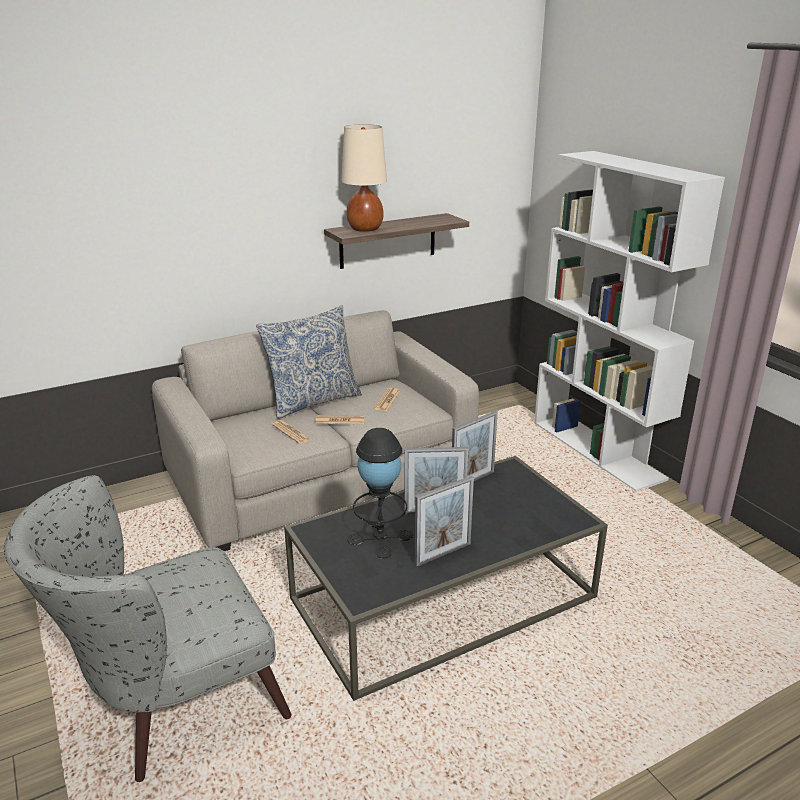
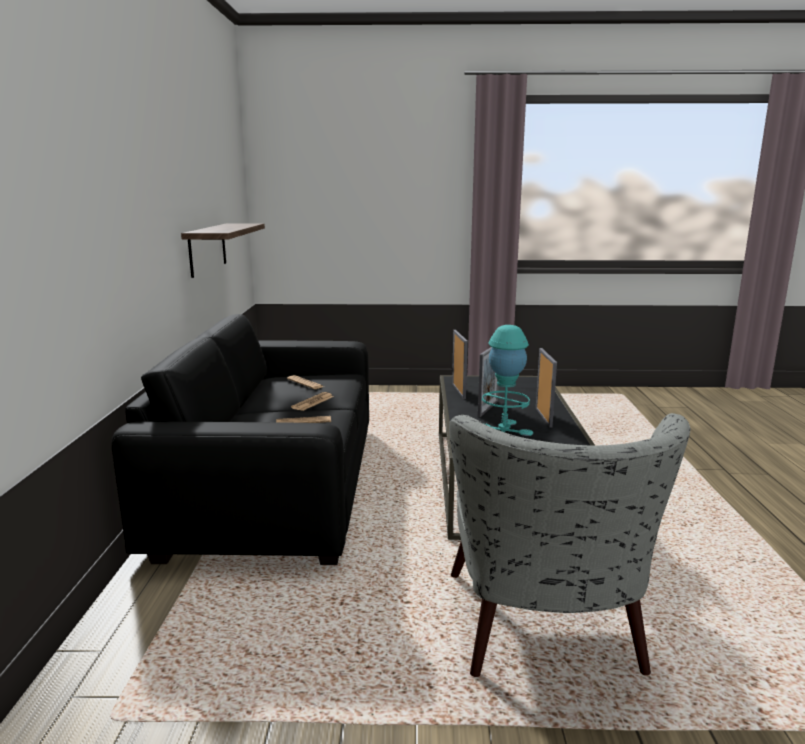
camera: 60 degrees left, 10 degrees down
(312, 401) = (252, 406): pillow -> none
(320, 475) = (273, 484): beige sofa -> black sofa
(365, 229) = (217, 230): beige table lamp -> none
(380, 537) = (504, 430): black table lamp -> turquoise table lamp
(598, 450) = (390, 391): white bookcase -> none

